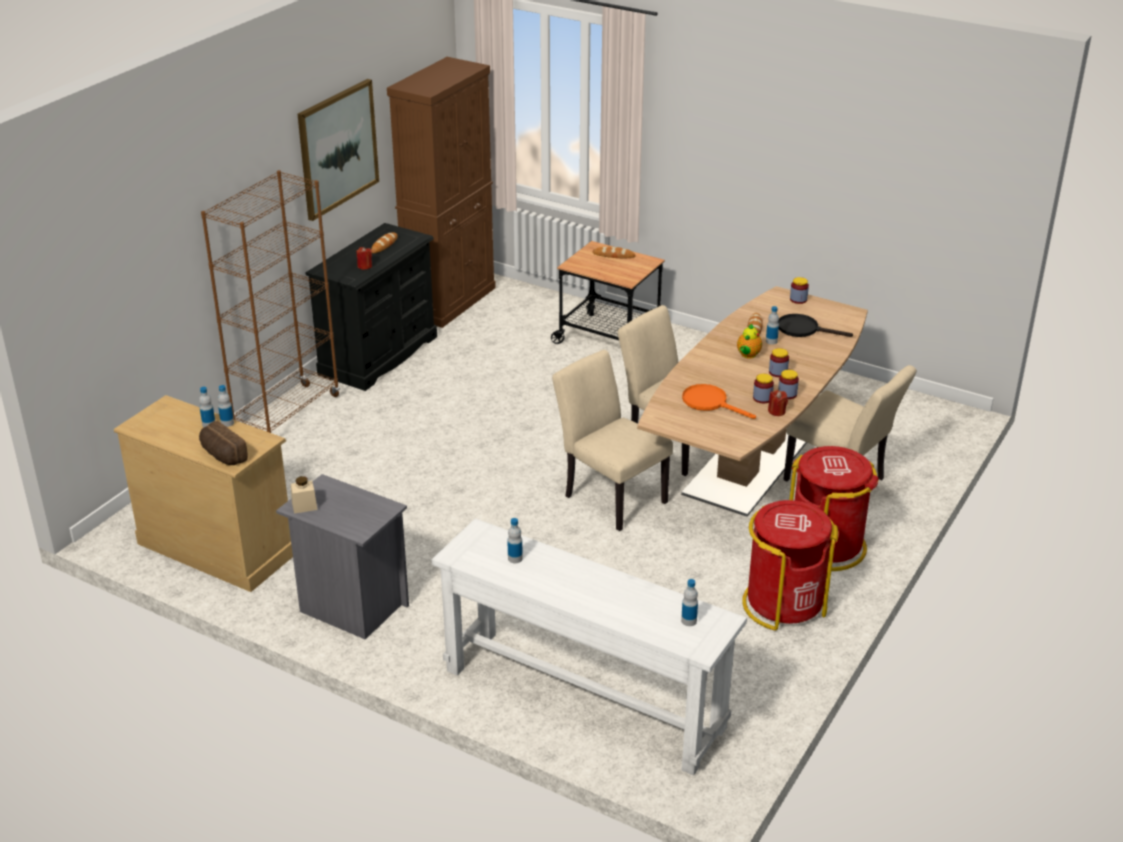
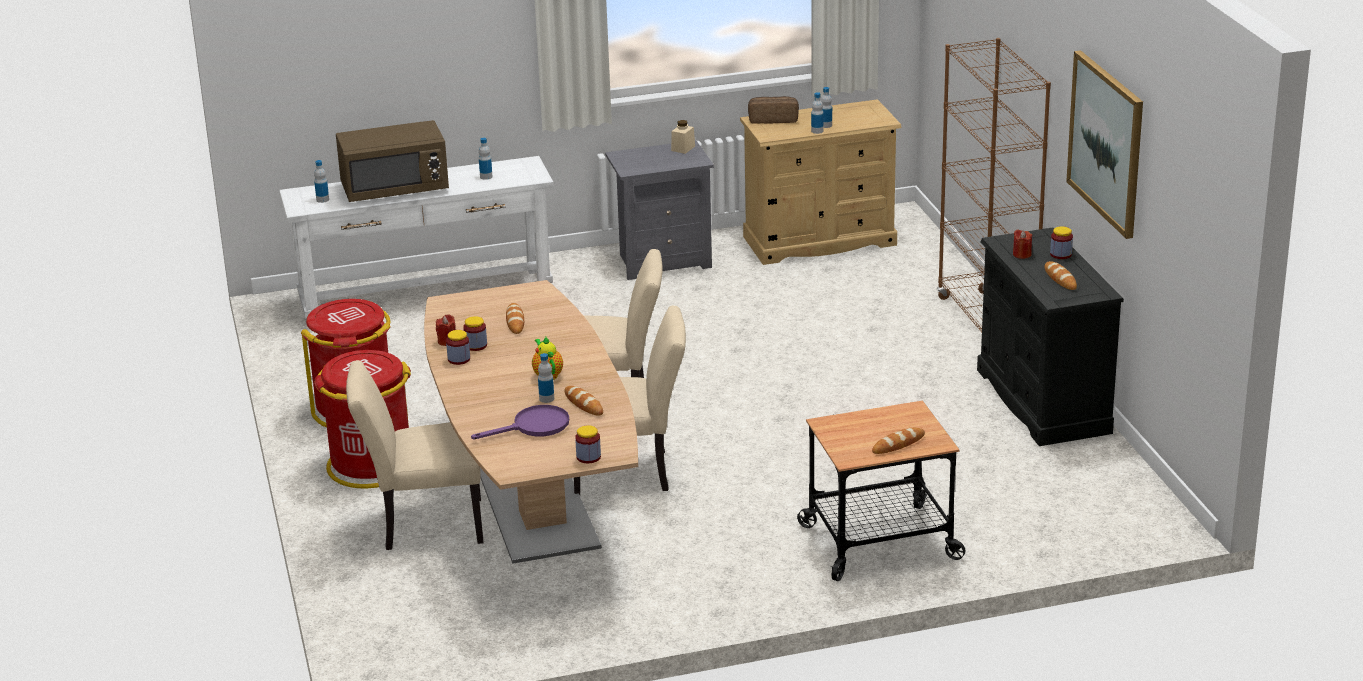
camera: 135 degrees right, 5 degrees down
(450, 301) = (1119, 487): brown cabinet -> none
(609, 592) = (395, 189): none -> brown microwave
(710, 403) = (515, 321): orange frying pan -> bread
(778, 372) = (495, 373): jar -> jar (1061, 254)
(803, 329) = (534, 427): black frying pan -> purple frying pan

